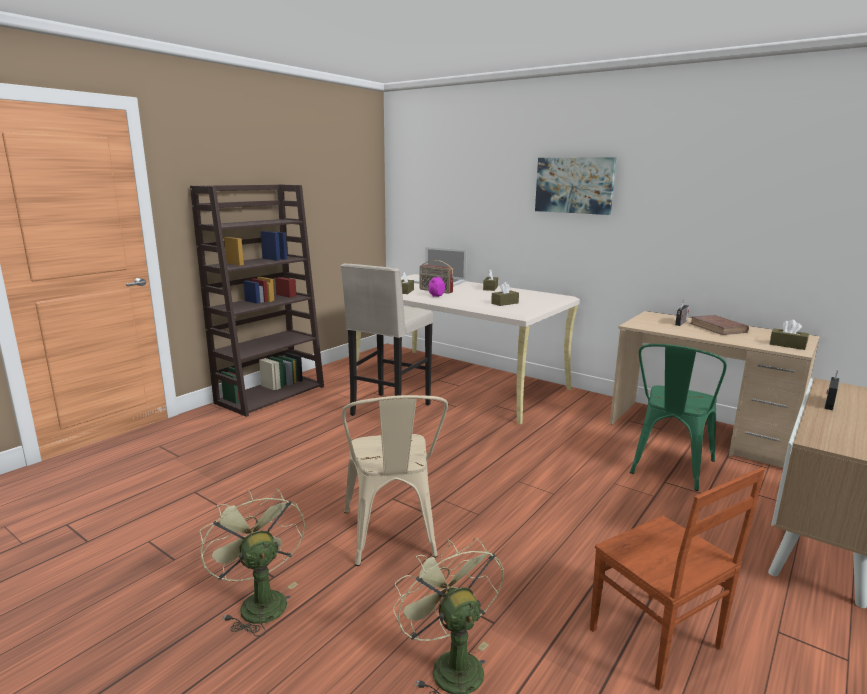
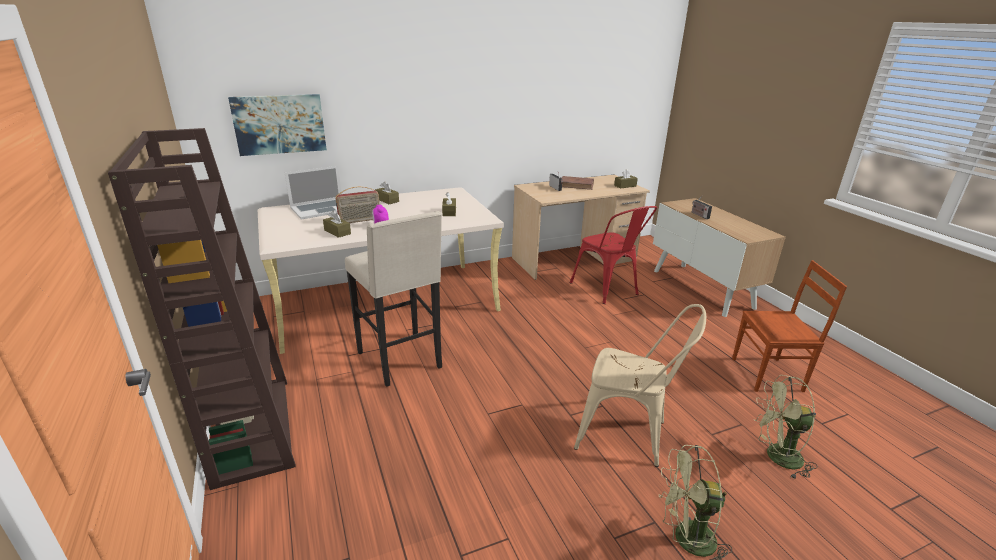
camera: 60 degrees left, 10 degrees up
(574, 185) = (444, 84): picture -> picture (279, 124)
(668, 469) = (608, 290): green chair -> red chair

